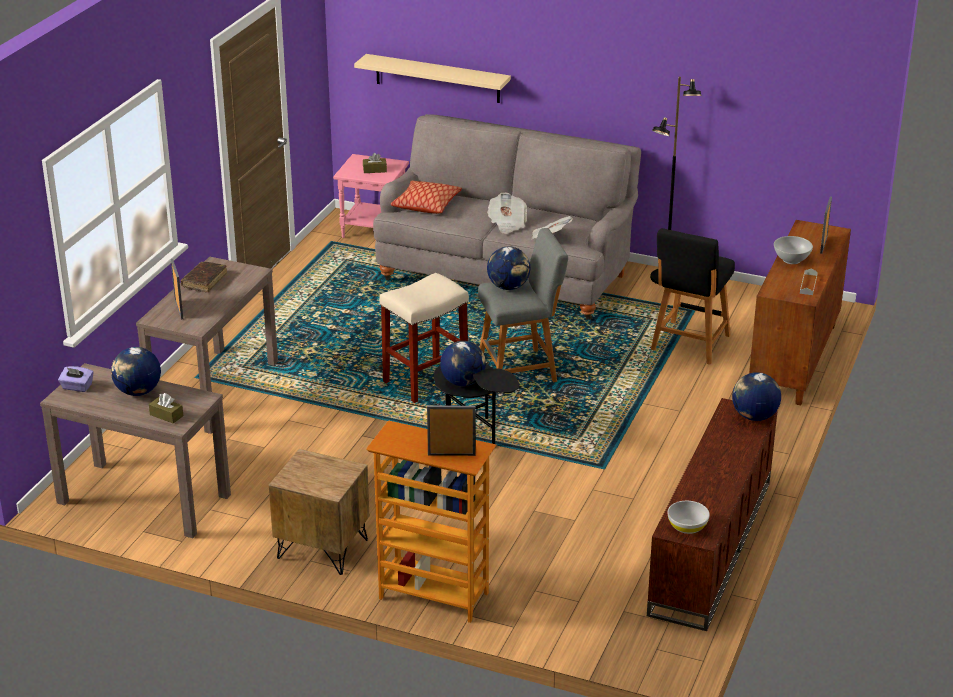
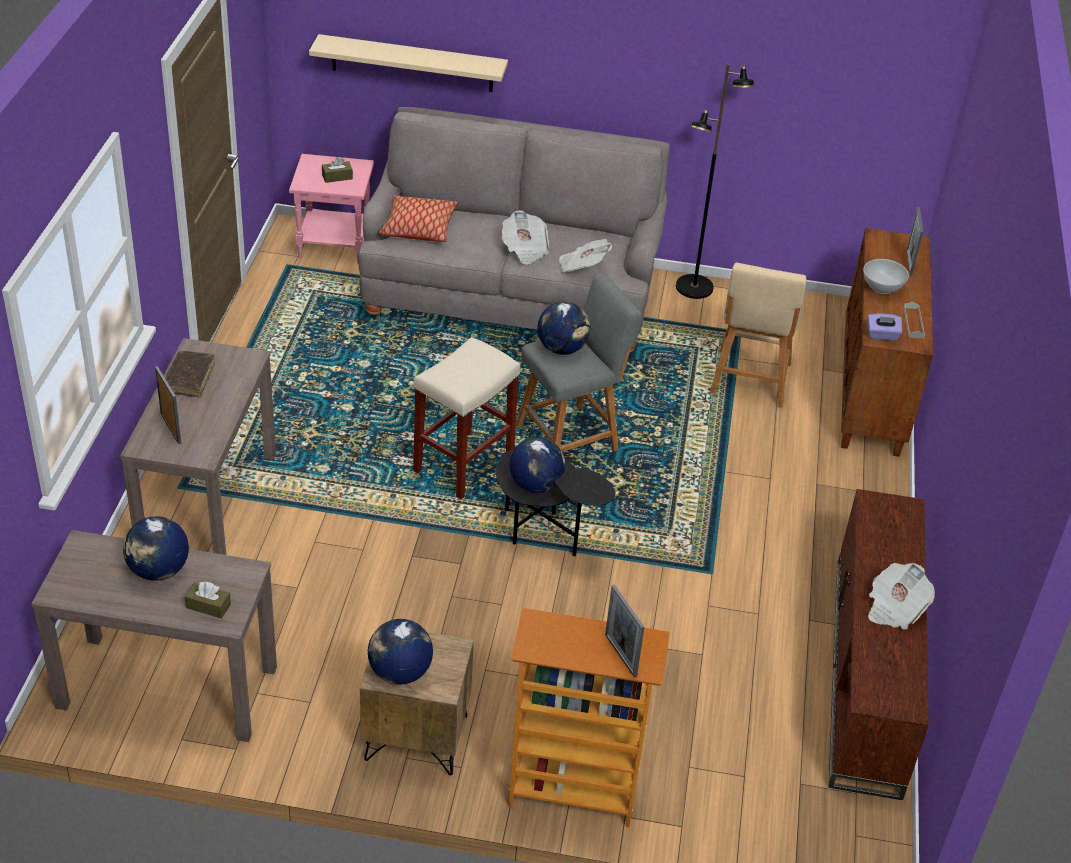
camera: 15 degrees left, 10 degrees up
(77, 387) = (74, 572): purple tissue box -> purple tissue box (882, 335)
(451, 454) = (620, 655): picture frame -> picture frame turned 105 degrees counterclockwise
(687, 527) = (885, 691): white bowl -> none
(689, 345) = (749, 381): black stool -> beige stool
(719, 476) = (894, 608): none -> newspaper
(754, 416) = (902, 513): globe -> globe (399, 672)

